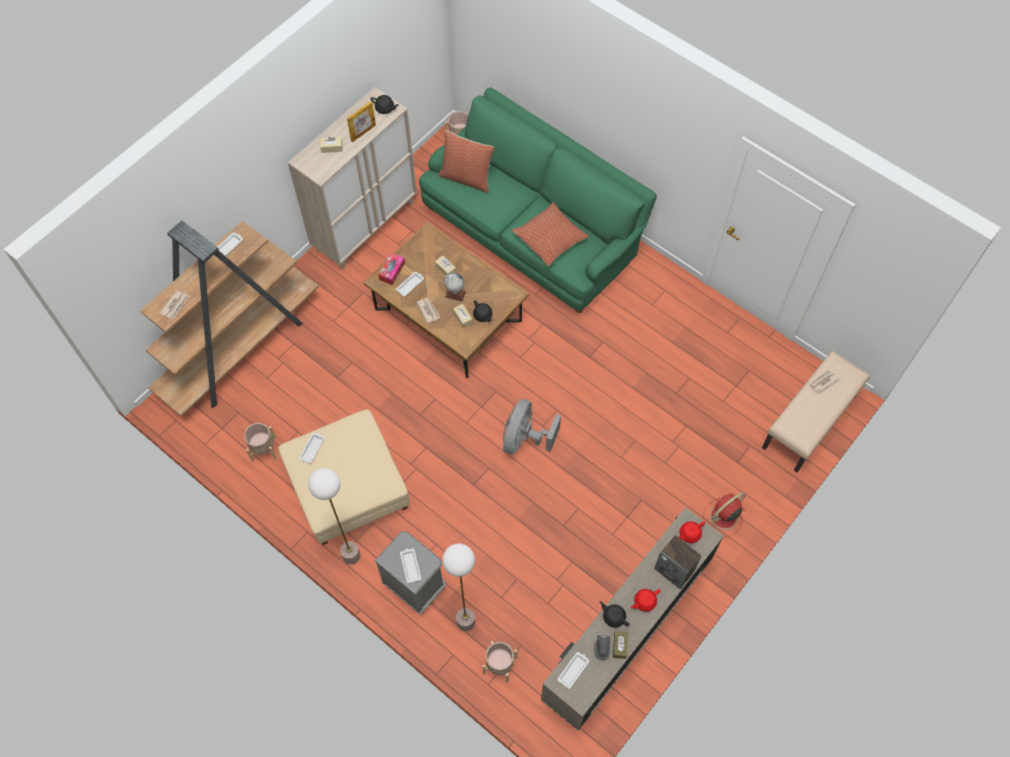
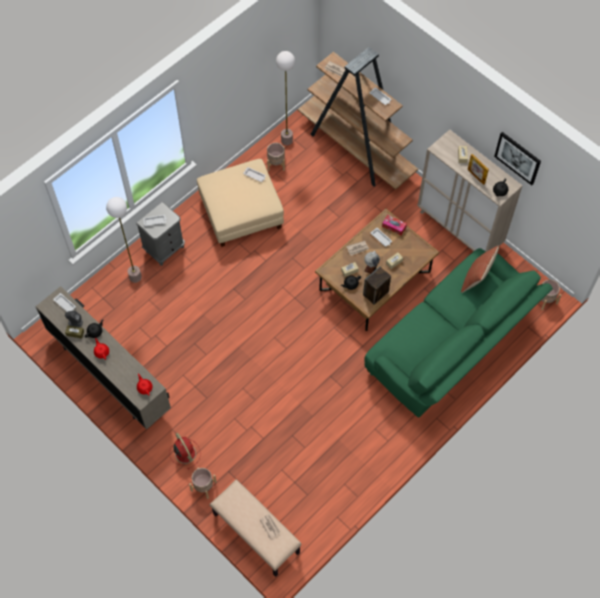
camera: 95 degrees right, 0 degrees up
(351, 555) = (192, 212): floor lamp -> floor lamp (287, 140)
(353, 70) = (518, 158): none -> picture
(499, 665) = (103, 295): beige planter -> beige planter (203, 486)
(525, 439) = (265, 324): grey fan -> none
(550, 239) = (414, 333): pillow -> none
(674, 570) = (120, 374): speaker -> speaker (375, 293)

